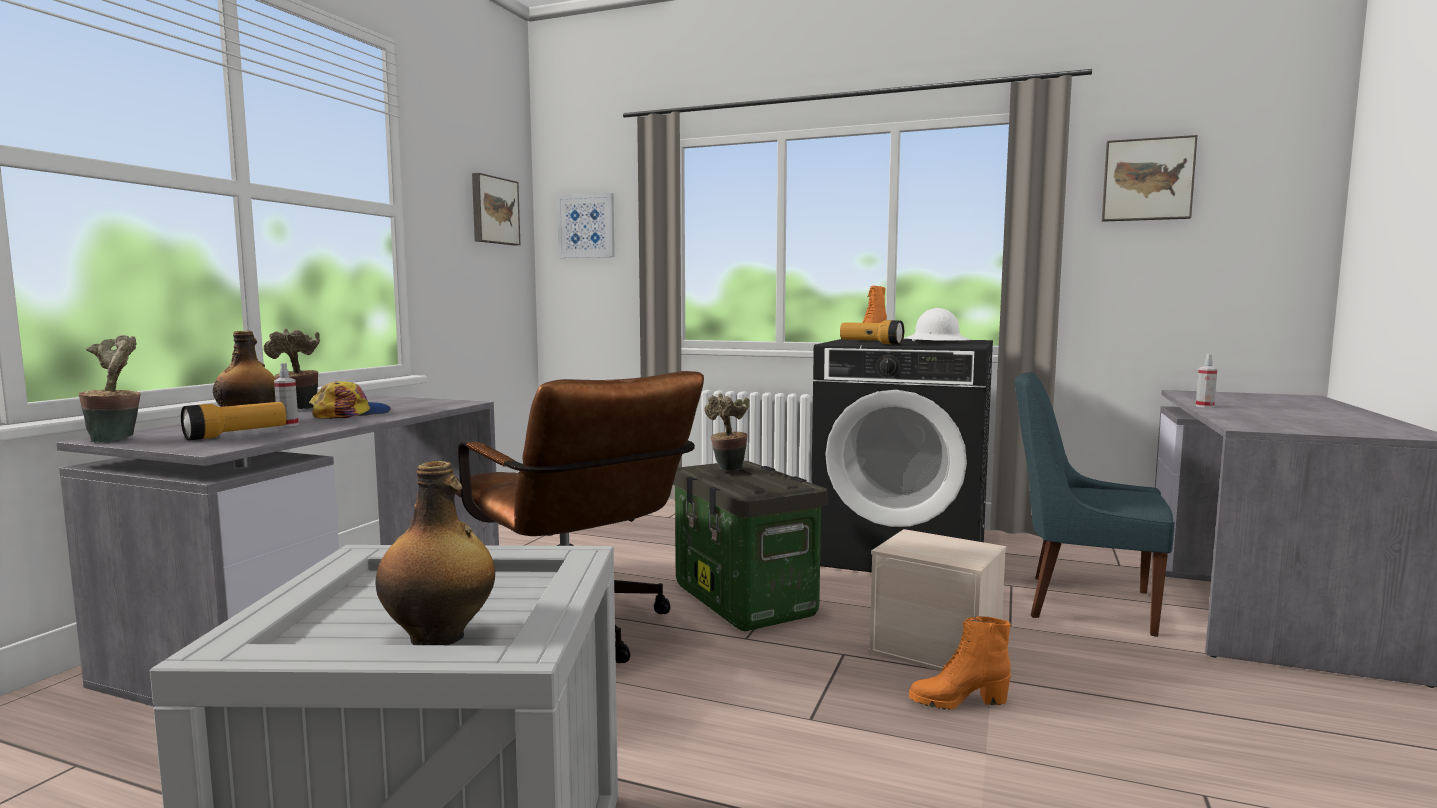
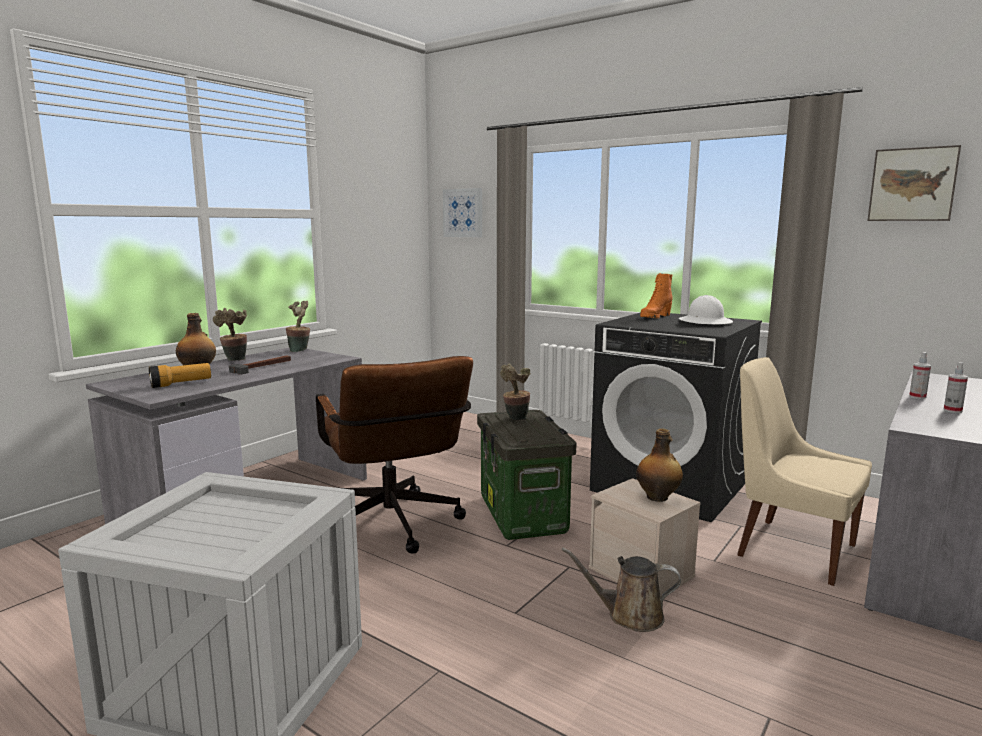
camera: 15 degrees right, 5 degrees up
(117, 439) = (116, 384): potted plant -> potted plant (300, 350)
(288, 425) = (216, 376): spray bottle -> spray bottle (952, 410)
(350, 414) = (261, 367): cap -> hammer
(439, 637) = (213, 545): bottle -> bottle (658, 497)
(493, 210) = (393, 204): picture -> none
(871, 343) = (643, 324): flashlight -> none
(957, 701) = (629, 615): orange boot -> brown watering can
(1083, 603) = (791, 549): blue chair -> beige chair

